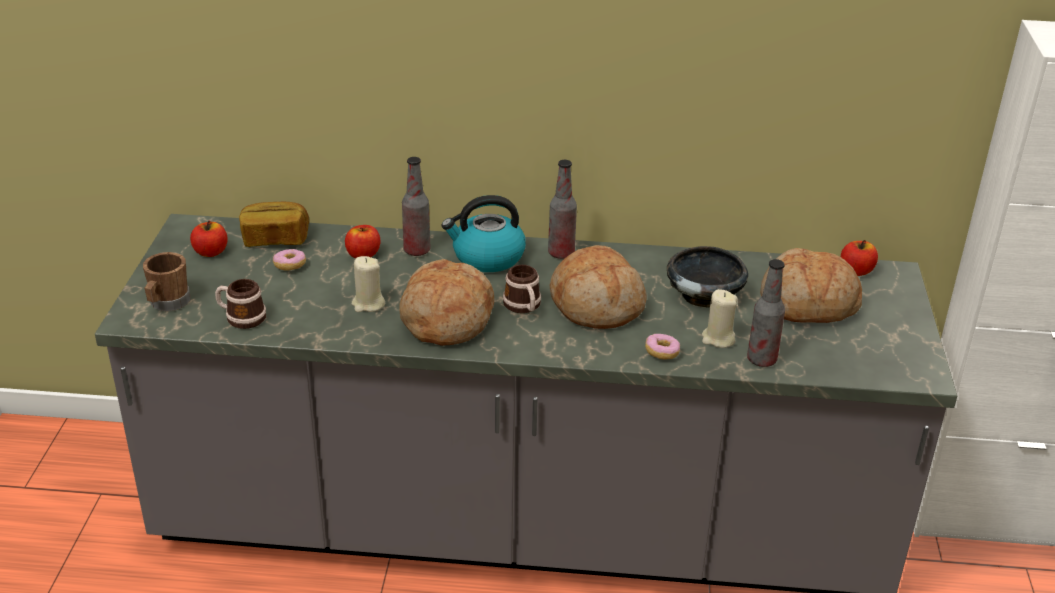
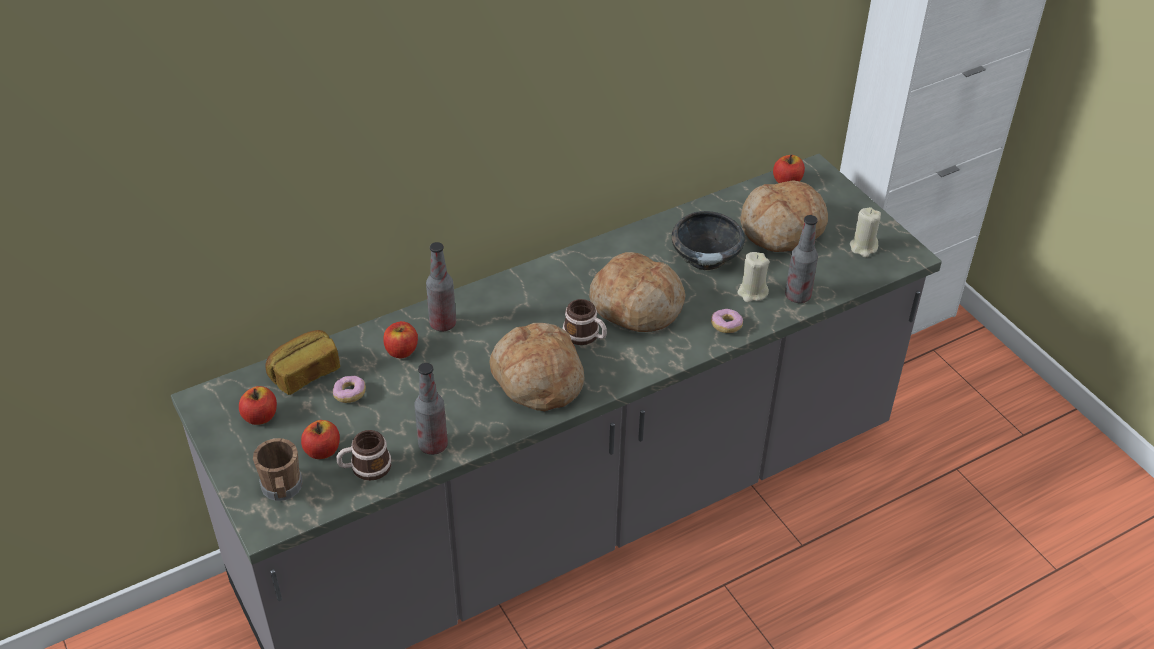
camera: 35 degrees left, 10 degrees up
(225, 292) = (322, 450): none -> apple
(368, 304) = (459, 398): beige candle -> beige candle (863, 247)
(487, 257) = (508, 302): kettle -> none
(561, 253) = (562, 269): bottle -> bottle (433, 445)

